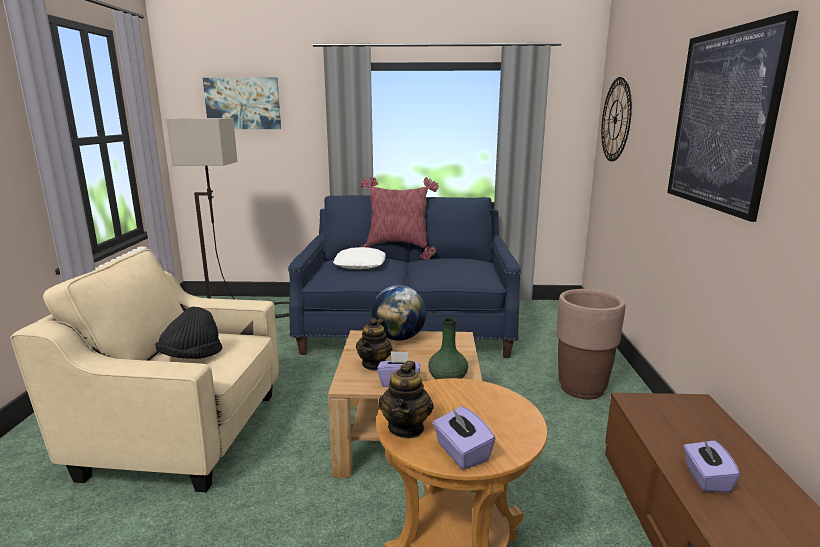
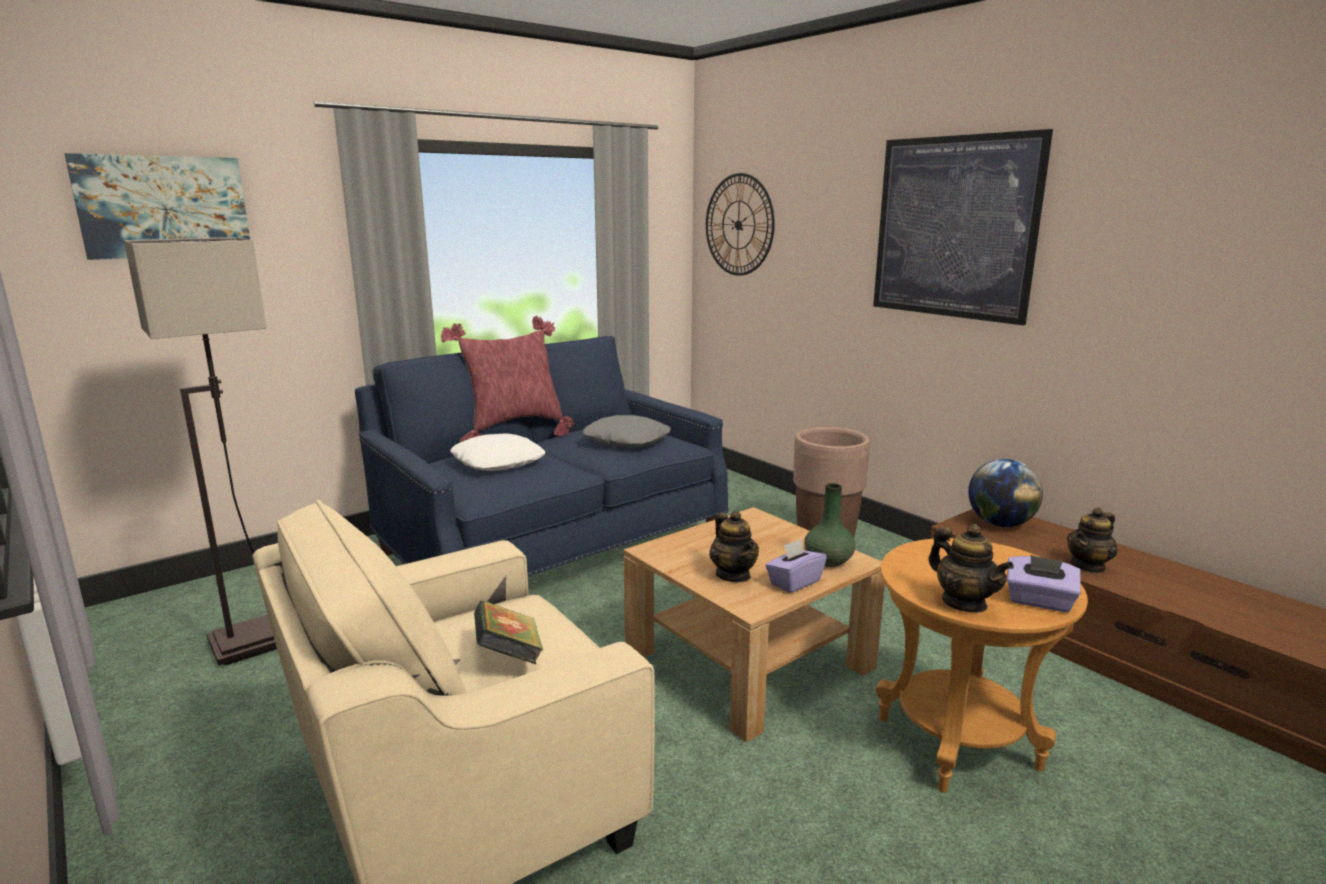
camera: 40 degrees left, 0 degrees up
(191, 357) = (509, 656): black hat -> book
(399, 337) = (696, 538): globe -> globe (1000, 524)
(451, 269) = (627, 440): none -> grey pillow
(706, 478) = (1088, 566): purple tissue box -> teapot

